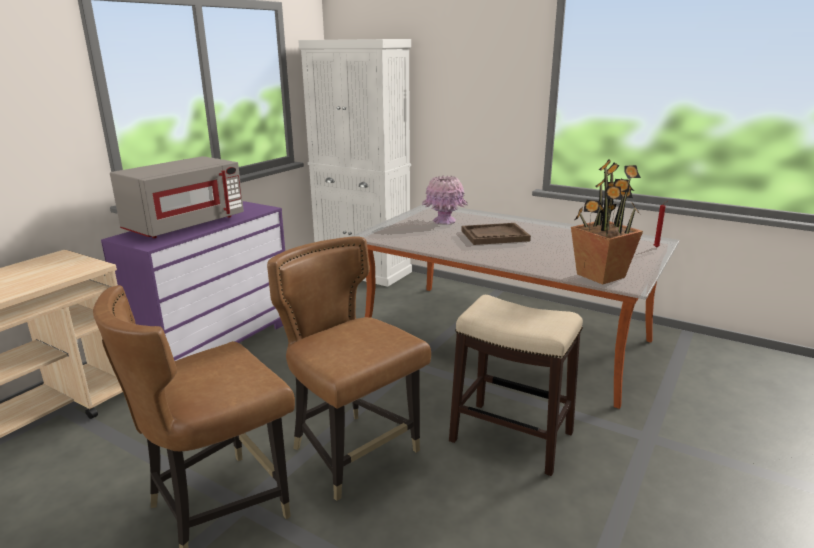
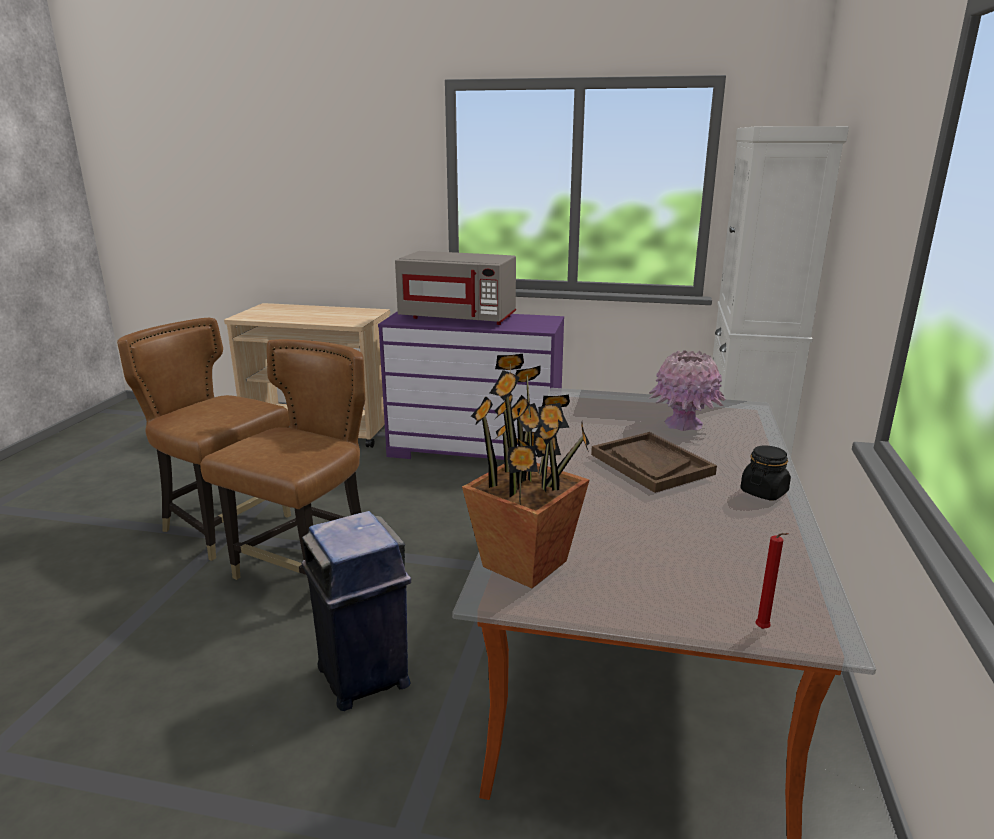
camera: 70 degrees right, 0 degrees up
(510, 436) = (364, 677): stool -> blue trash can
(538, 224) = (764, 492): none -> black jar

